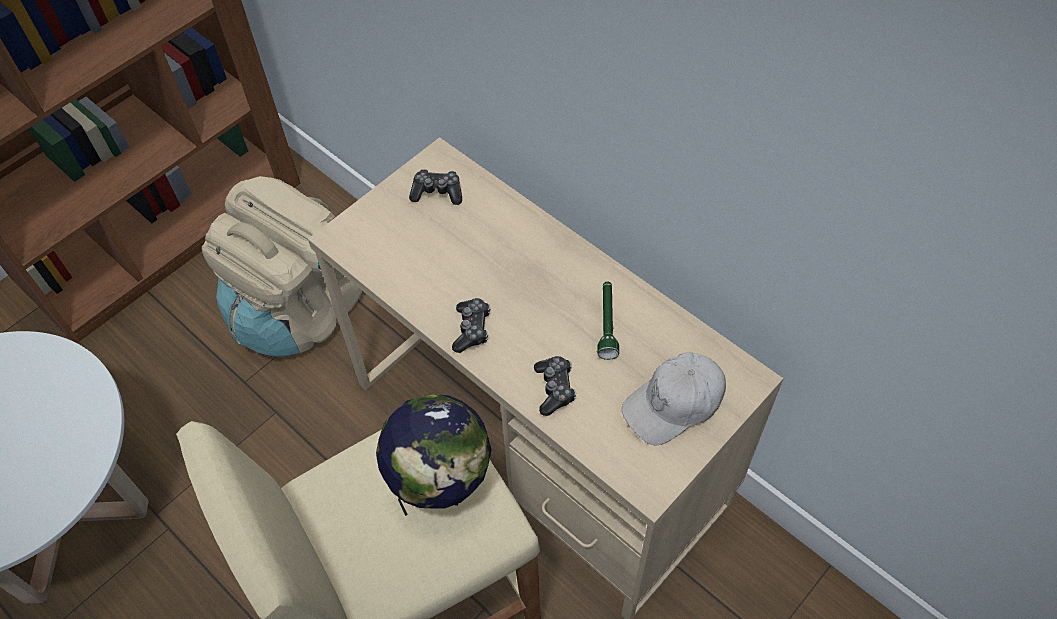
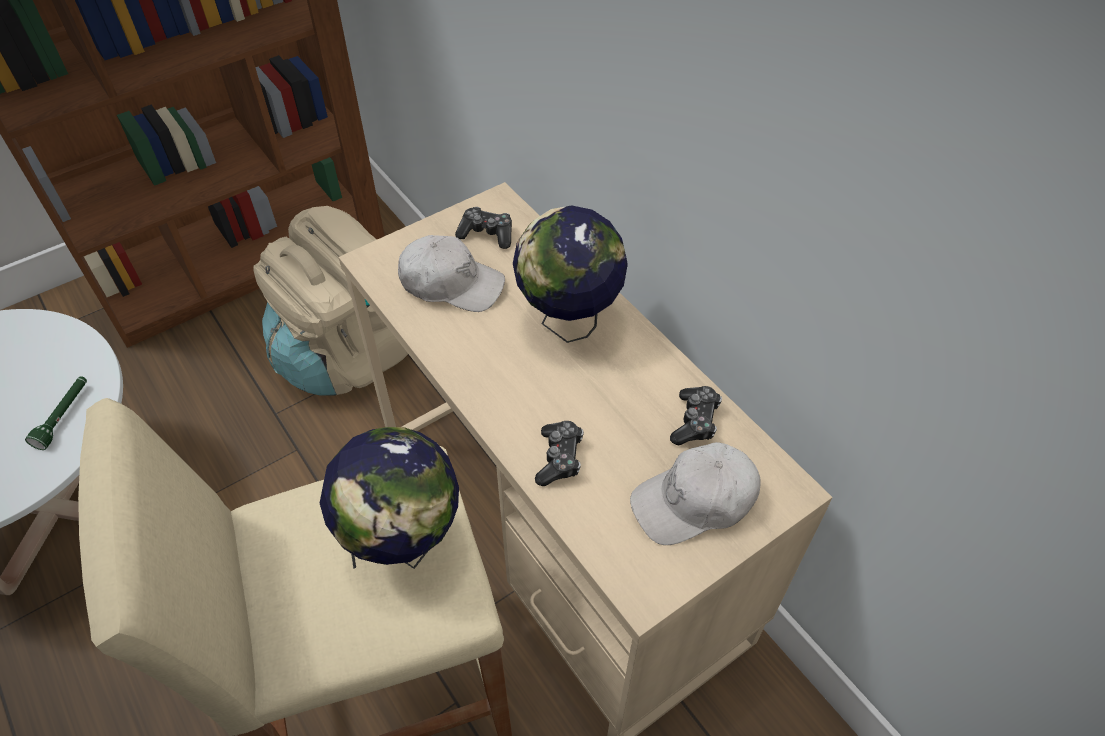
camera: 10 degrees right, 5 degrees down
(419, 247) = (451, 284): none -> white cap
(472, 329) = (484, 377): game controller -> game controller (695, 421)
(532, 265) = (569, 323): none -> globe
(607, 323) = (637, 398): green flashlight -> green flashlight (64, 416)

